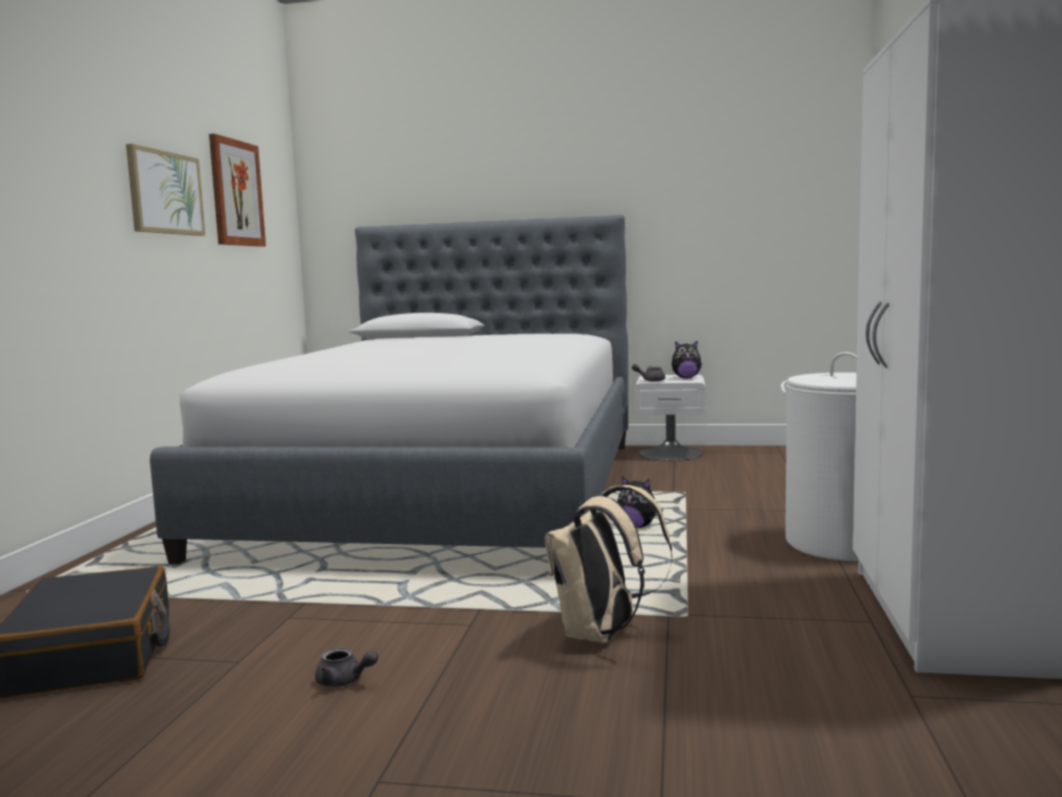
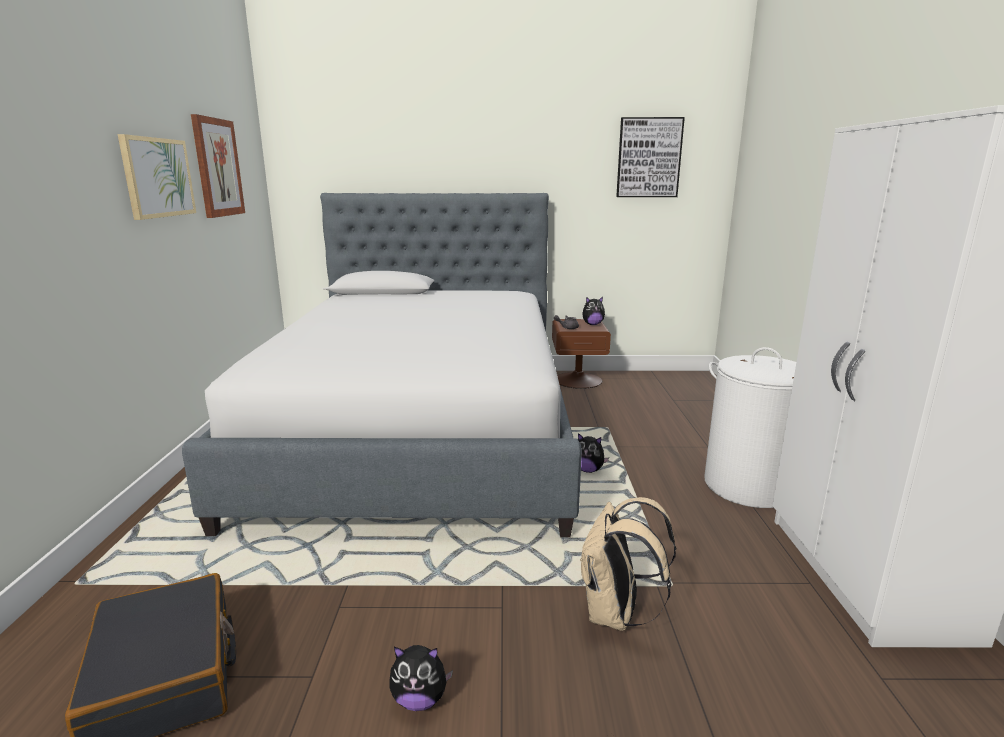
camera: 10 degrees left, 10 degrees up
(344, 681) = (420, 699): grey teapot -> plush toy
(671, 453) = (578, 380): white nightstand -> brown nightstand
(752, 167) = (649, 158): none -> picture

